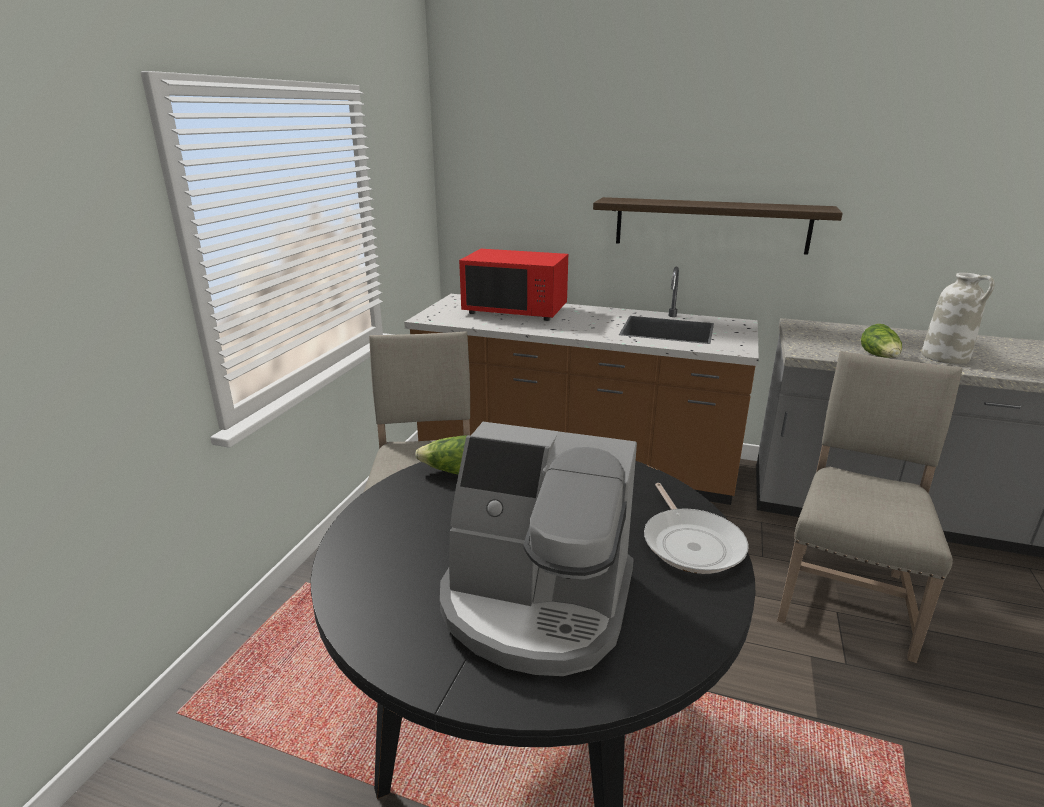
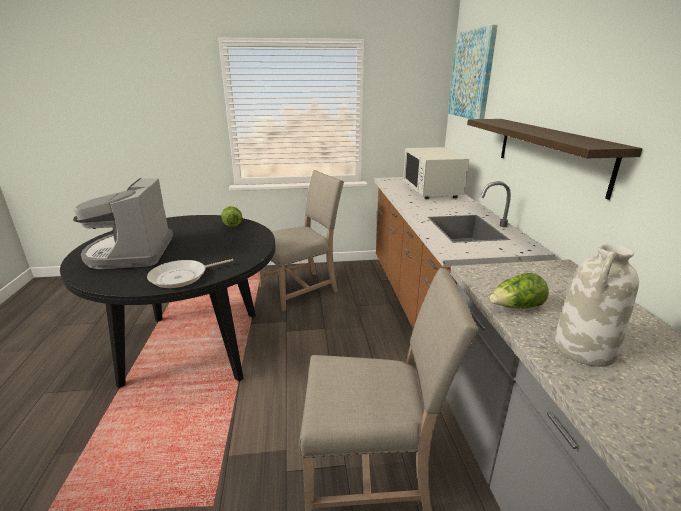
camera: 65 degrees right, 0 degrees up
(505, 143) = (472, 75): none -> picture
(515, 310) = (432, 190): red microwave -> white microwave

